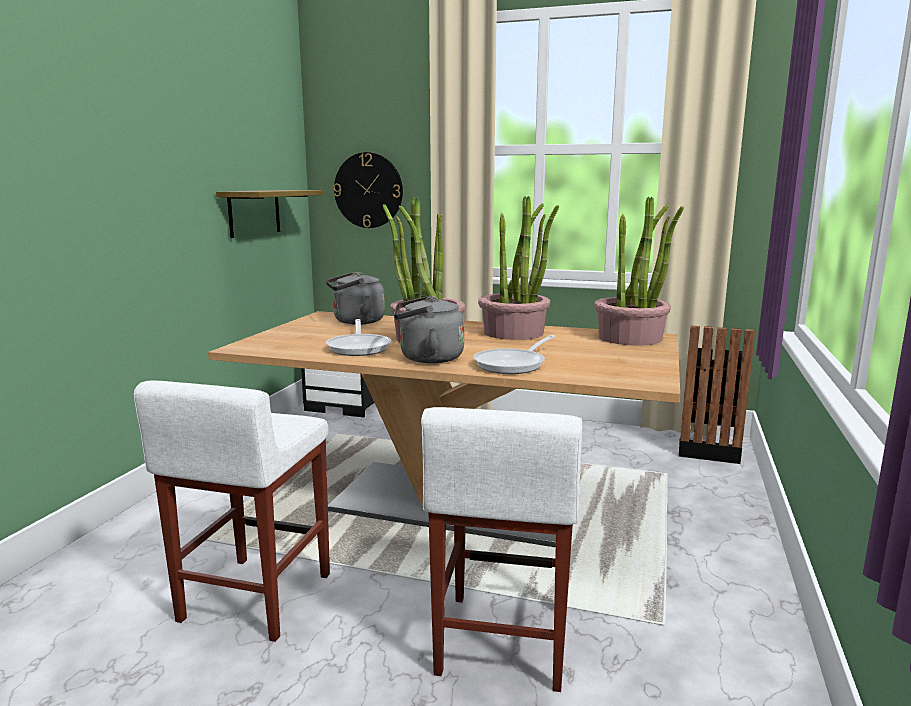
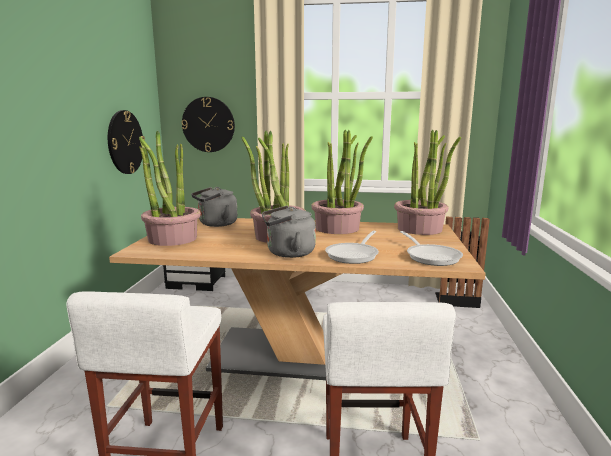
camera: 10 degrees left, 0 degrees up
(254, 212) = (125, 142): shelf -> wall clock
(292, 336) = (172, 238): none -> potted plant
(359, 347) = (230, 246): frying pan -> frying pan (431, 256)

